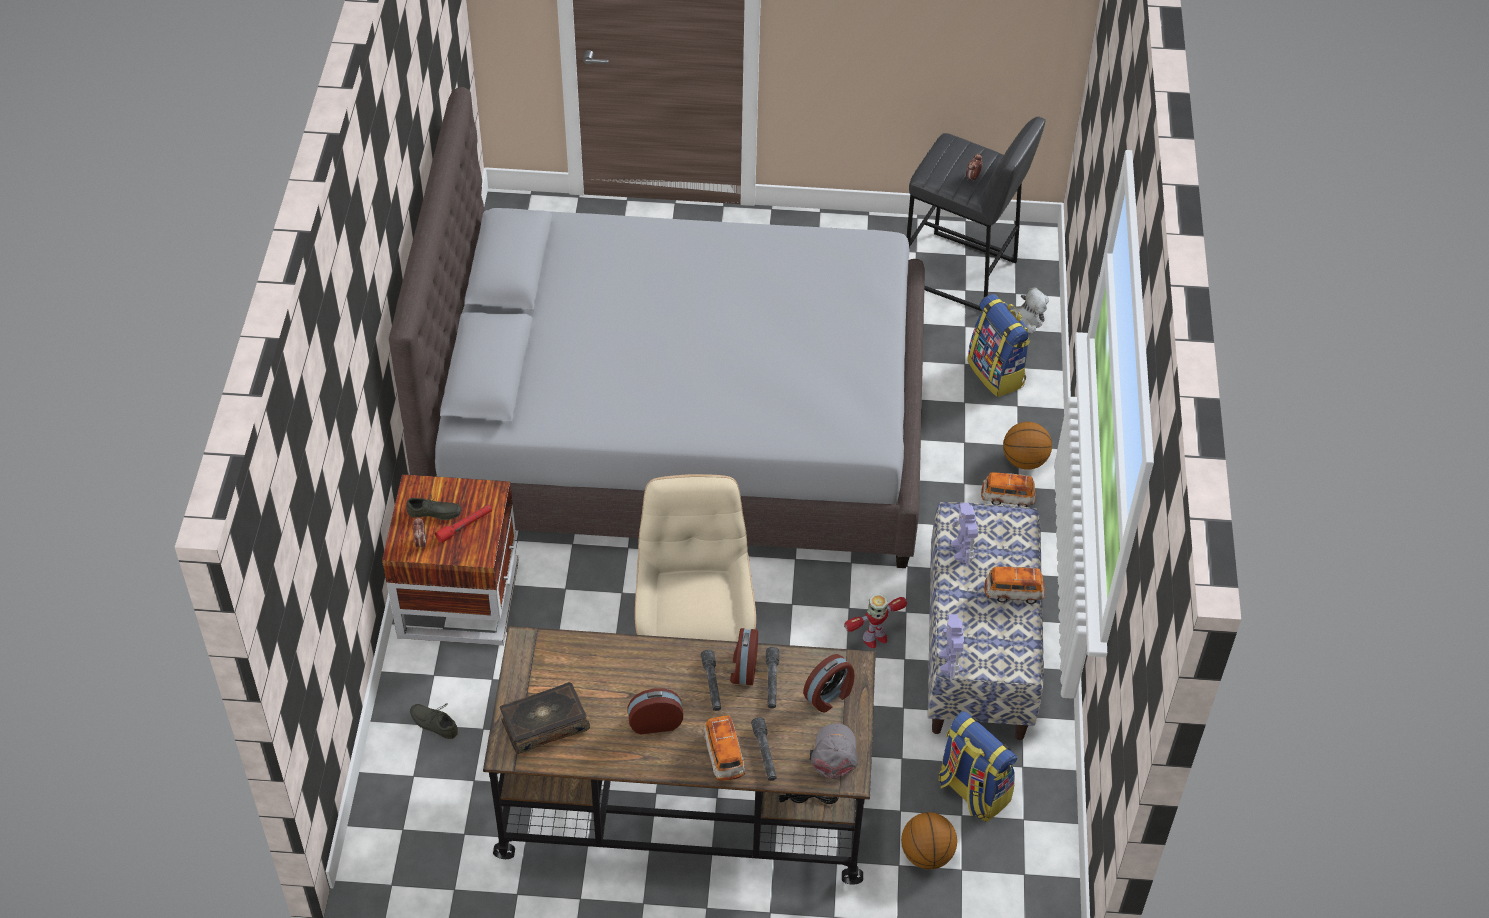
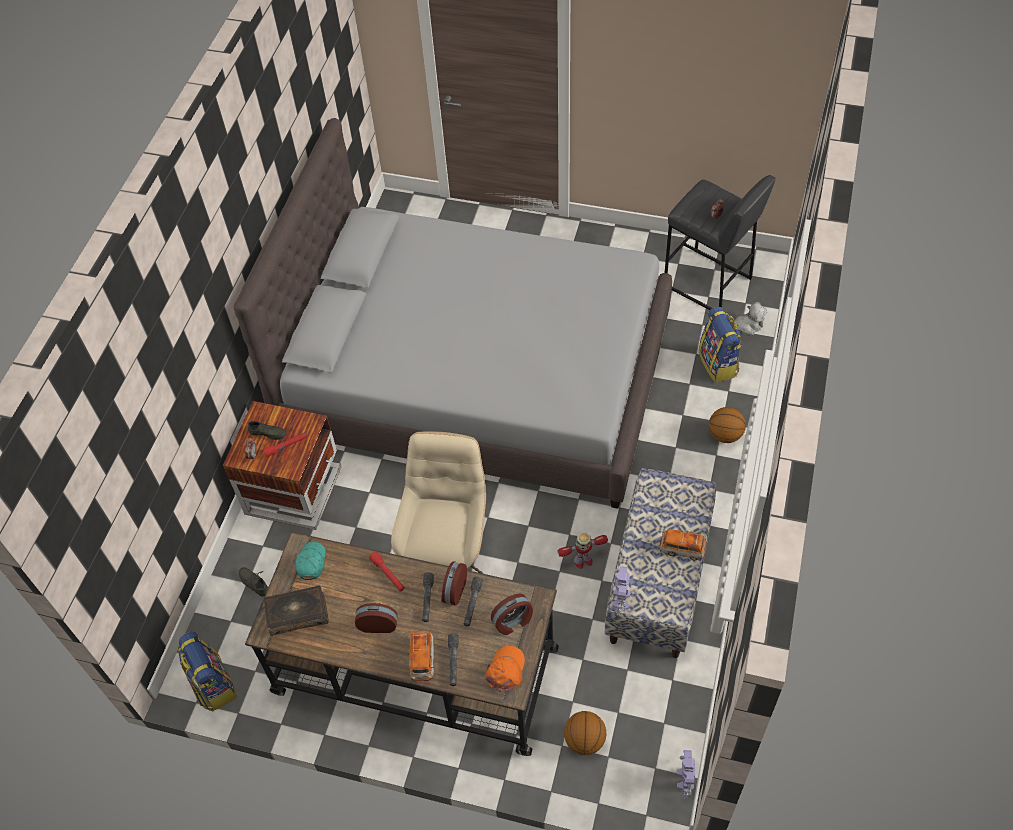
camera: 15 degrees right, 5 degrees up
(546, 660) = (311, 563): none -> turquoise cap
(652, 661) = (388, 574): none -> red flashlight
(834, 753) = (506, 670): grey cap -> orange cap
(963, 551) = (650, 510): toy robot -> toy robot (685, 780)
(972, 791) = (630, 694): backpack -> backpack (213, 685)
(1007, 498) = (706, 462): toy car -> none

